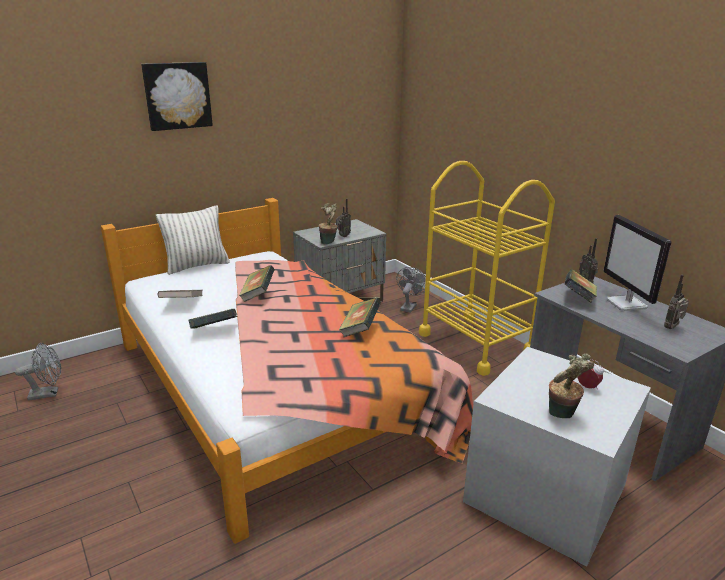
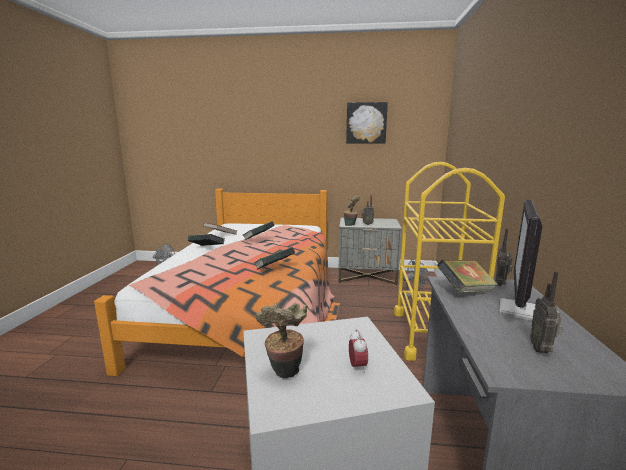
camera: 40 degrees right, 10 degrees down
(177, 96) = (270, 116): picture -> picture (366, 123)
(197, 266) = (263, 223): pillow -> none
(672, 328) = (542, 349): radio -> radio turned 75 degrees counterclockwise

